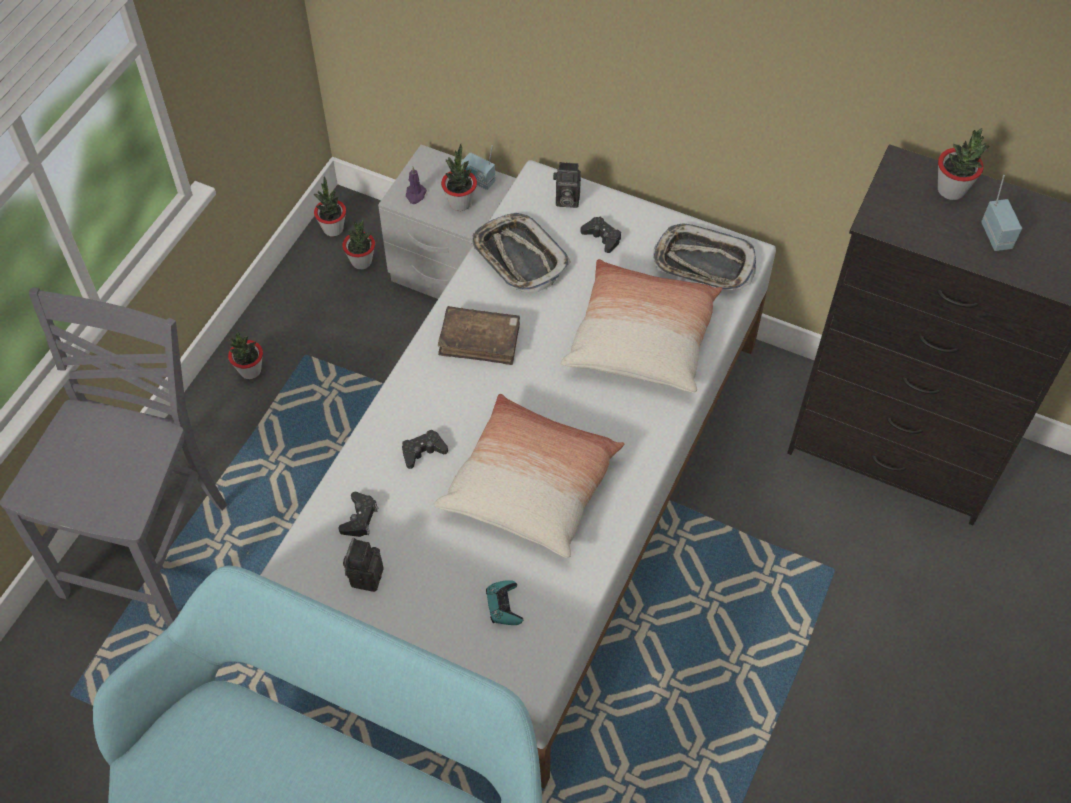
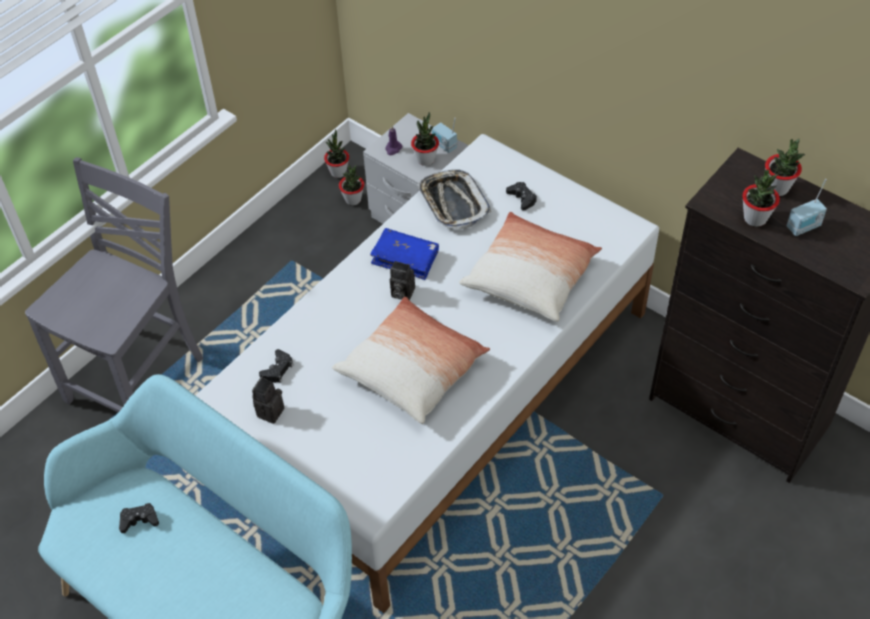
camera: 15 degrees right, 5 degrees down
(250, 371) = (247, 265): potted plant -> potted plant (755, 218)
(423, 451) = (339, 330): black game controller -> black game controller (139, 520)
(480, 341) = (405, 258): brown book -> blue book
(504, 606) = (367, 452): turquoise game controller -> none
(566, 200) = (502, 167): camera -> camera (401, 293)
(703, 263) = (596, 230): tray -> none
(997, 236) = (804, 227): radio -> radio turned 60 degrees clockwise

